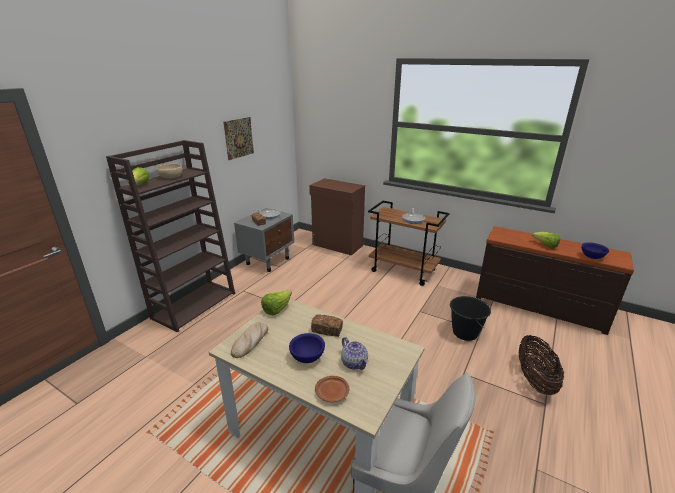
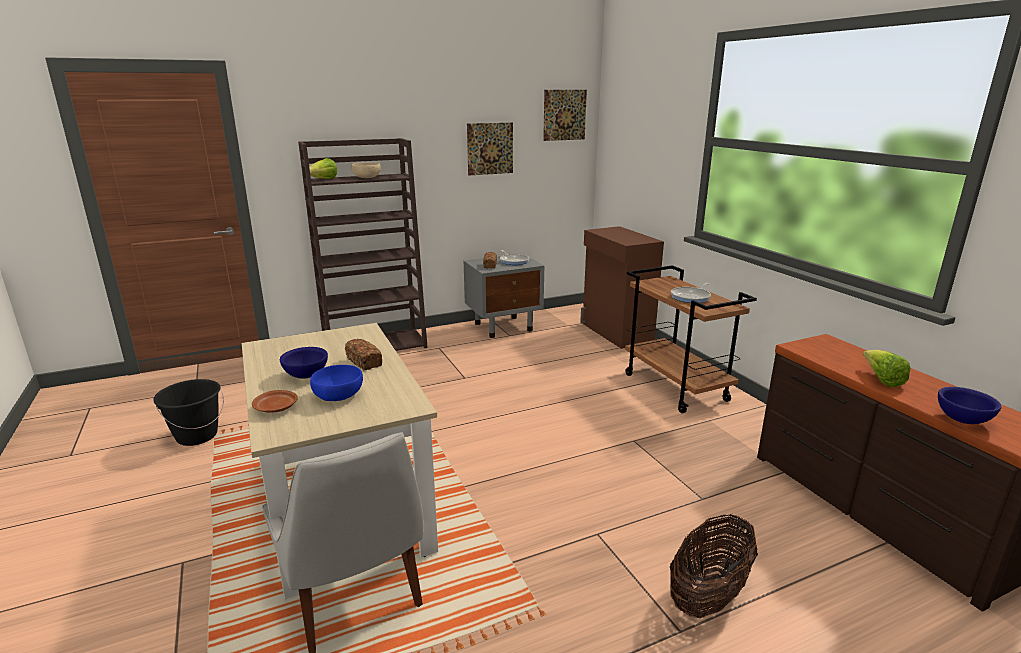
camera: 35 degrees right, 5 degrees down
(250, 341) = (283, 347): bread -> none
(276, 107) = (564, 115): none -> picture
(277, 309) = (351, 332): lettuce -> none
(354, 362) = (339, 395): teapot -> blue bowl
(464, 333) = (669, 491): black bucket -> black bucket (197, 436)

